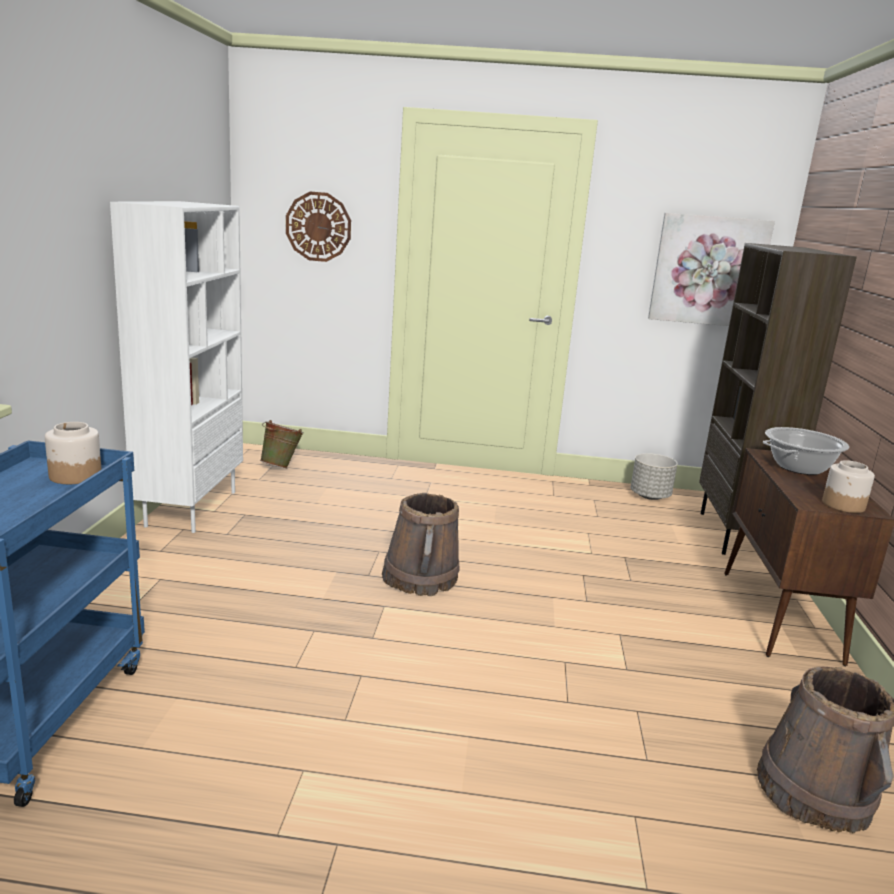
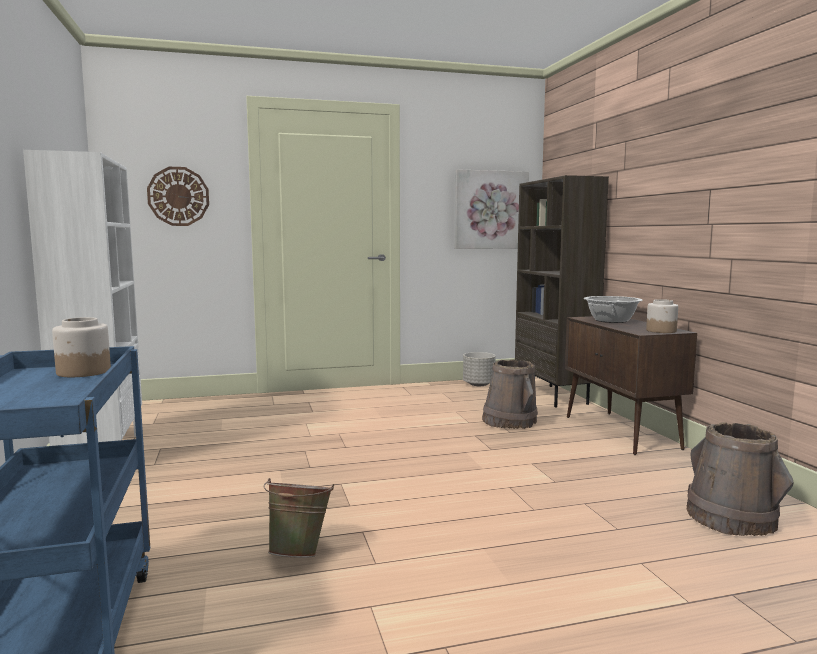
camera: 20 degrees left, 10 degrees down
(282, 466) = (168, 412): green bucket -> green bucket (300, 553)
(420, 578) = (354, 460): brown bucket -> brown bucket (509, 421)

